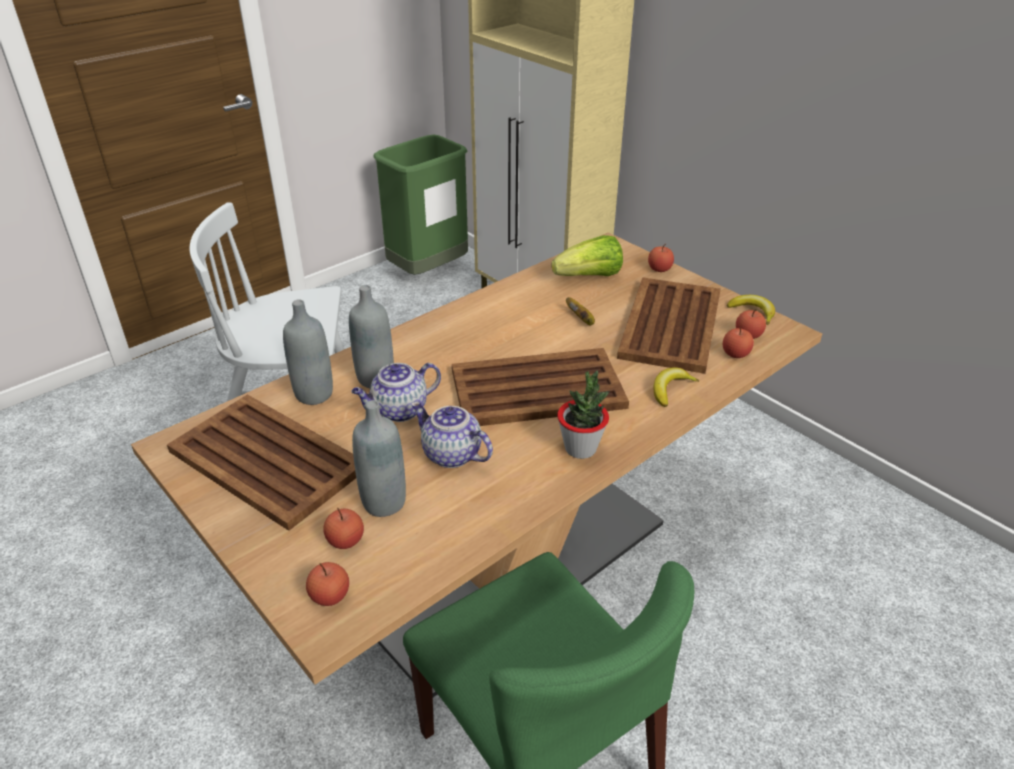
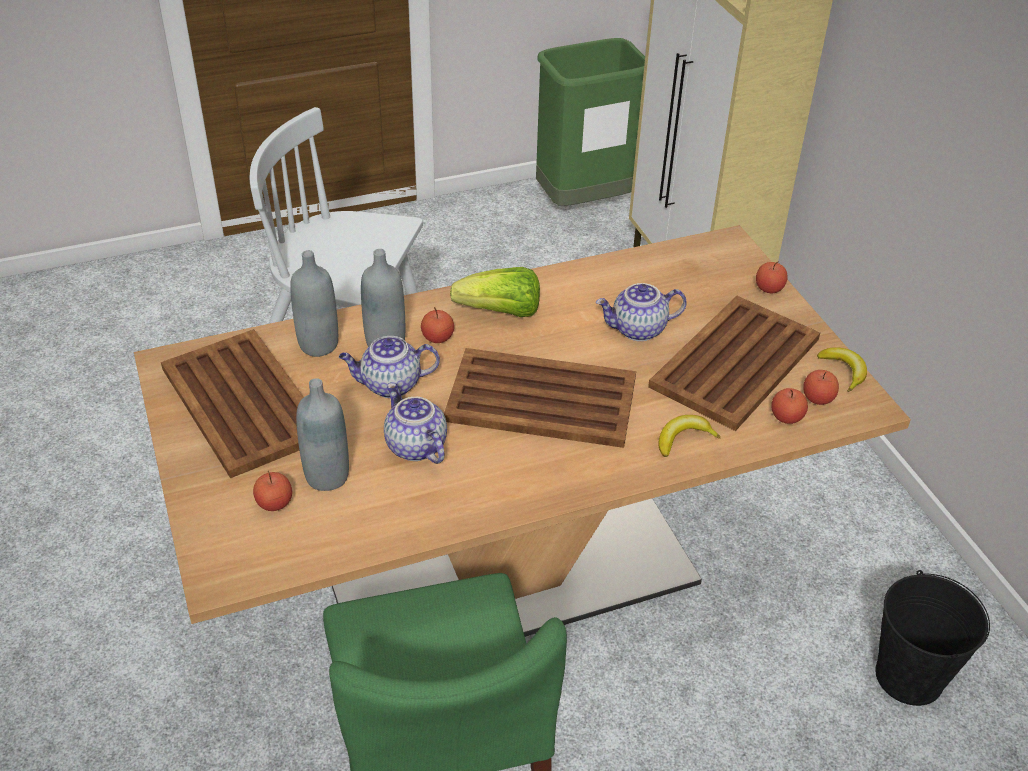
camera: 20 degrees right, 5 degrees up
(330, 596) = (236, 550): apple -> apple (437, 338)
(580, 448) = (547, 477): potted plant -> none
(581, 319) = (638, 330): banana -> teapot
(590, 277) = (680, 279): lettuce -> lettuce (501, 312)
(846, 546) = (908, 677): none -> black bucket

